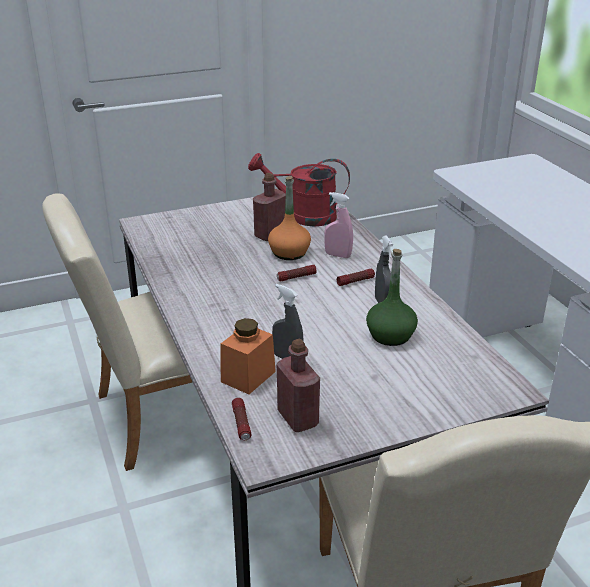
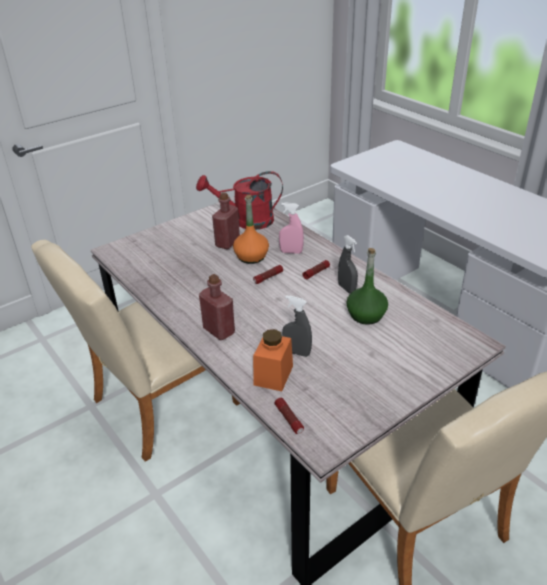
camera: 15 degrees left, 5 degrees up
(298, 418) = (331, 404): red bottle -> red bottle (219, 331)

